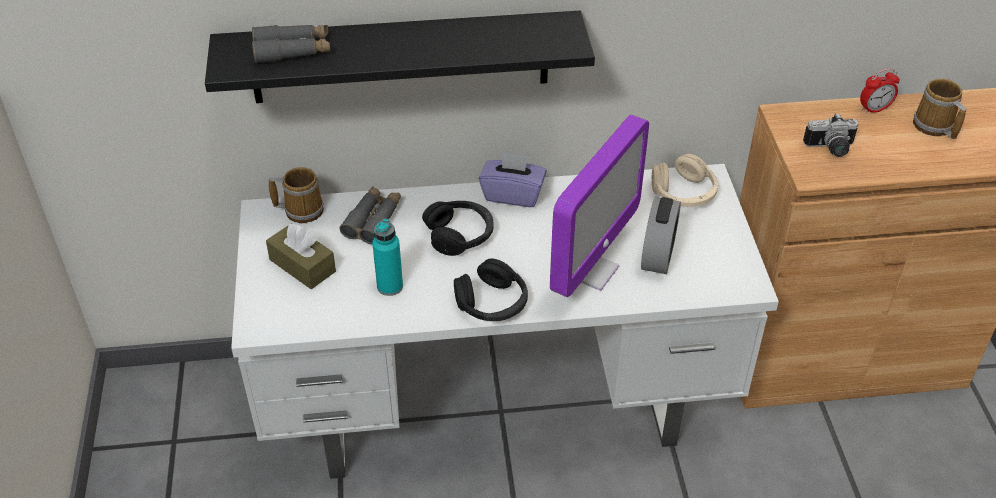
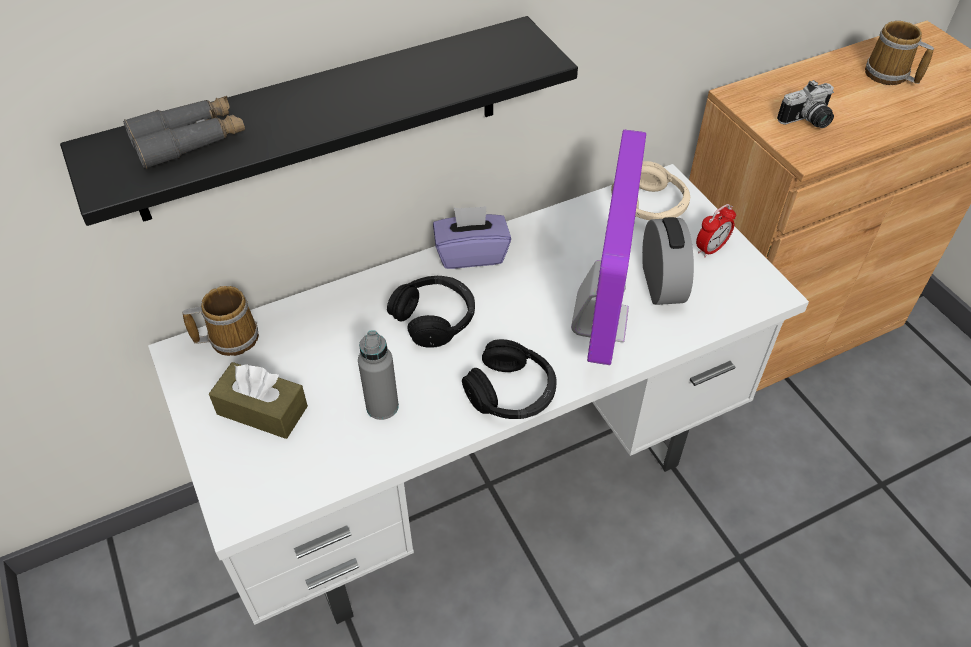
camera: 20 degrees left, 5 degrees up
(373, 220) = (324, 327): grey binoculars -> none
(390, 286) = (382, 406): turquoise bottle -> grey bottle
(874, 109) = (823, 70): alarm clock -> alarm clock (711, 249)

